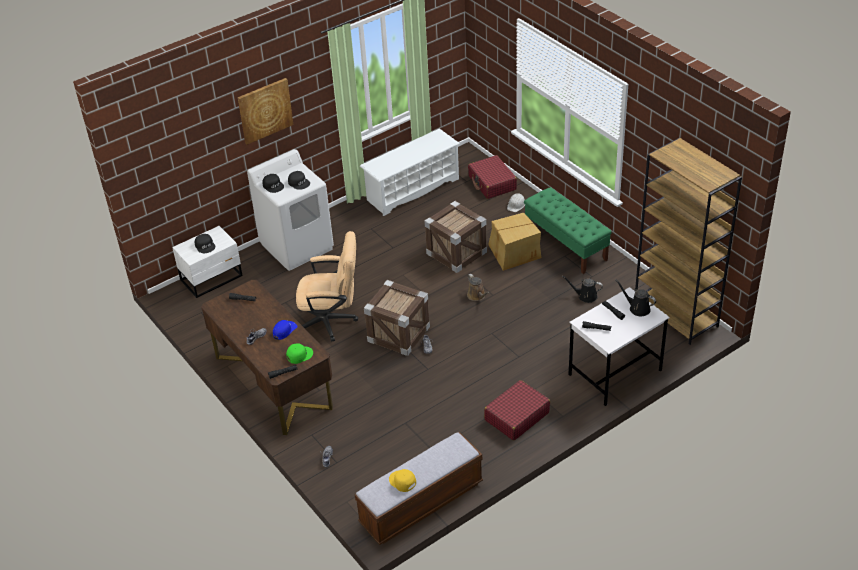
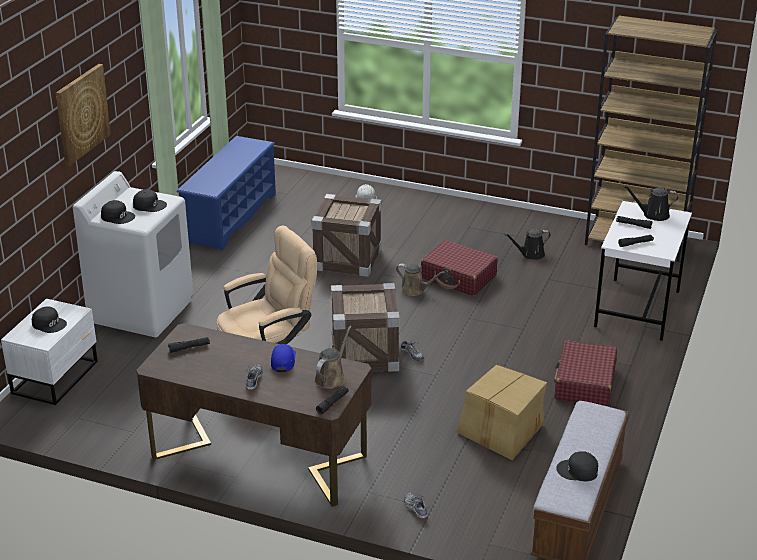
camera: 35 degrees left, 10 degrees down
(299, 355) = (331, 378): green cap -> brown watering can
(402, 481) = (577, 471): yellow cap -> black cap
(412, 189) = (231, 217): white shoe rack -> blue shoe rack
(492, 183) = (318, 188): red suitcase -> red suitcase (459, 277)
(513, 253) = (411, 240): cardboard box -> cardboard box (501, 431)
(566, 245) = (459, 217): green bench -> none

